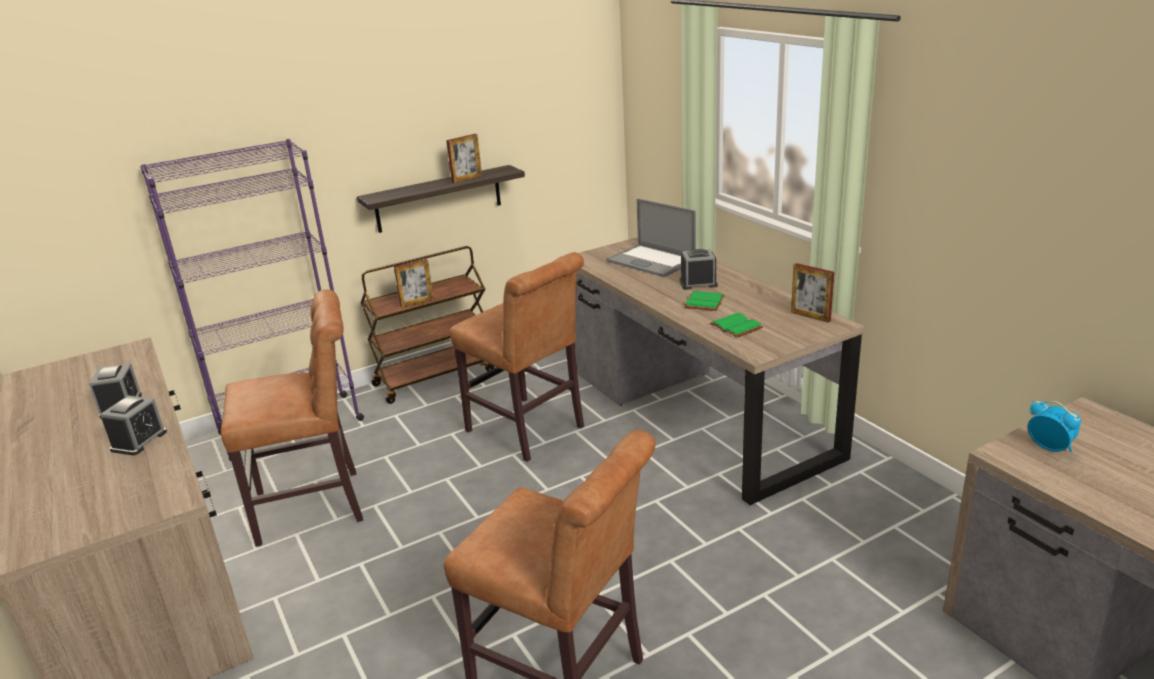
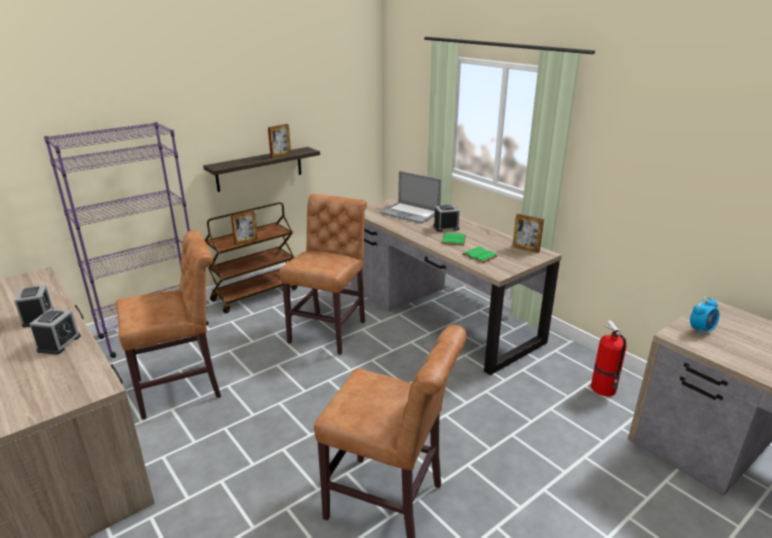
camera: 10 degrees left, 0 degrees up
(529, 431) = (330, 330): brown chair -> brown chair turned 105 degrees counterclockwise
(925, 533) = (604, 389): none -> fire extinguisher
(1049, 447) = (701, 330): alarm clock -> alarm clock turned 105 degrees clockwise

